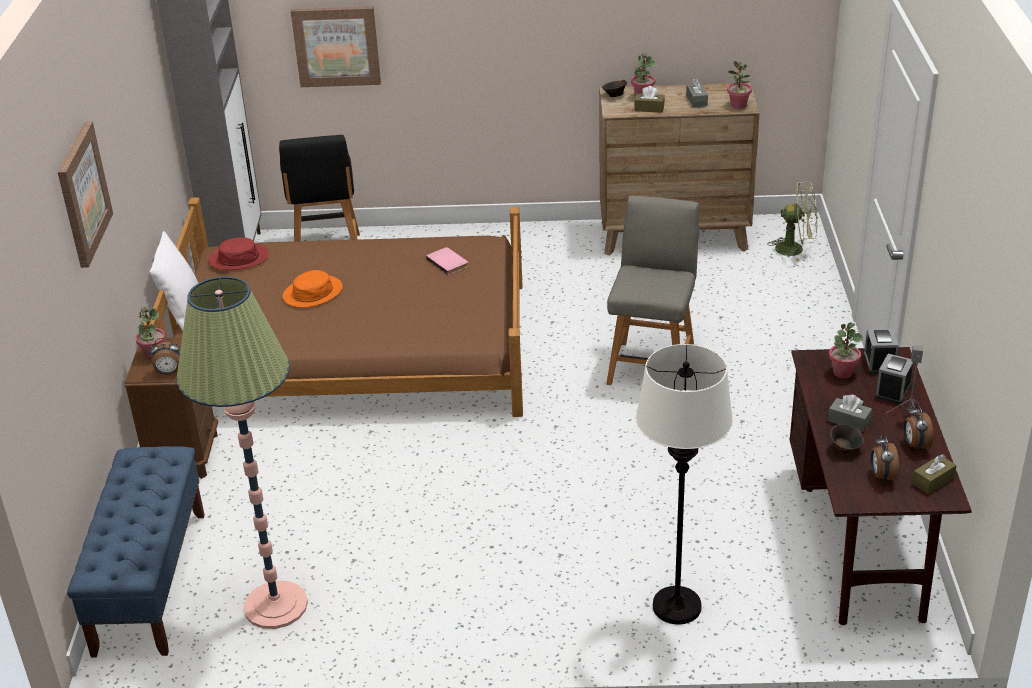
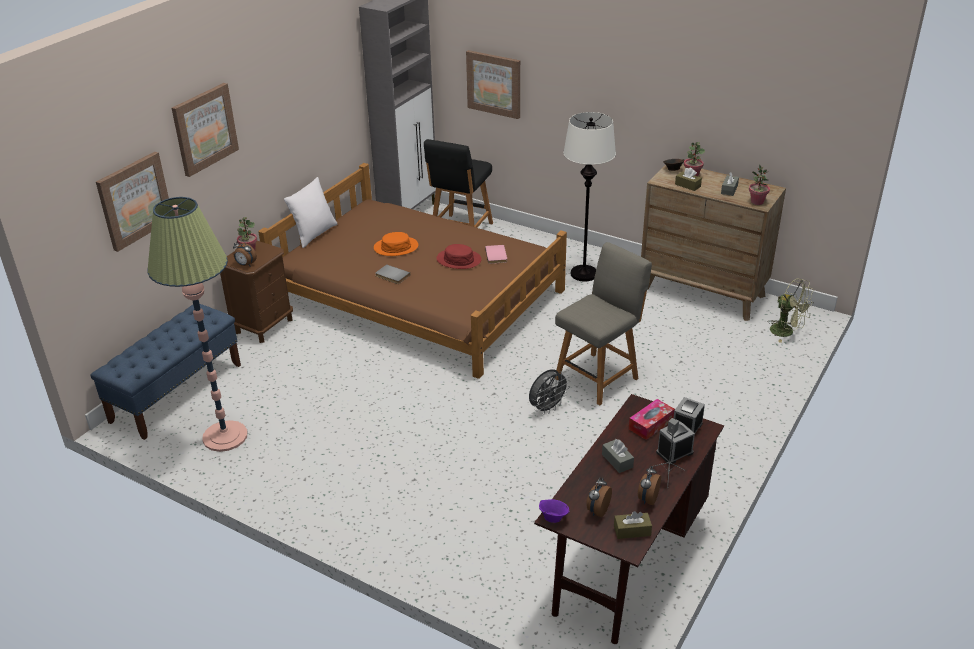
camera: 30 degrees right, 0 degrees up
(53, 319) = (134, 200): none -> picture
(239, 258) = (376, 211): red hat -> red hat (459, 260)
(344, 328) = (392, 276): none -> grey book
(630, 419) = (547, 408): none -> grey fan
(676, 607) = (453, 548): white floor lamp -> white floor lamp (583, 274)
(842, 373) = (651, 424): potted plant -> tissue box
(845, 449) = (592, 479): brown bowl -> none
(848, 501) = (553, 517): none -> purple bowl

